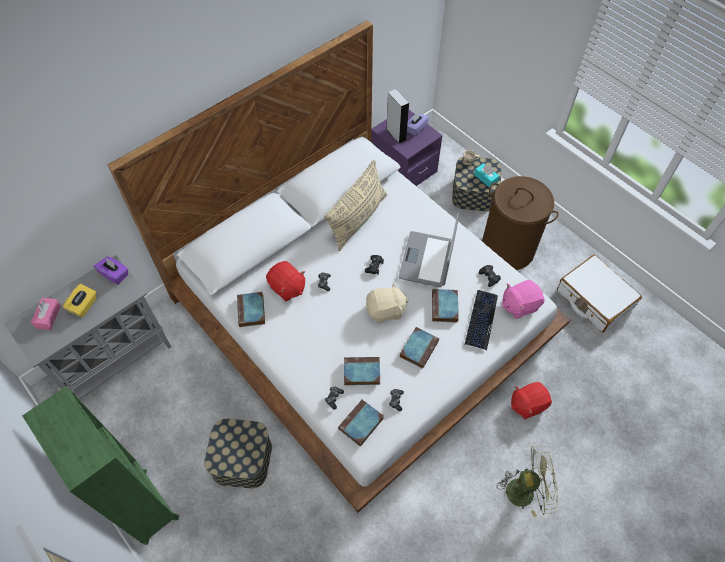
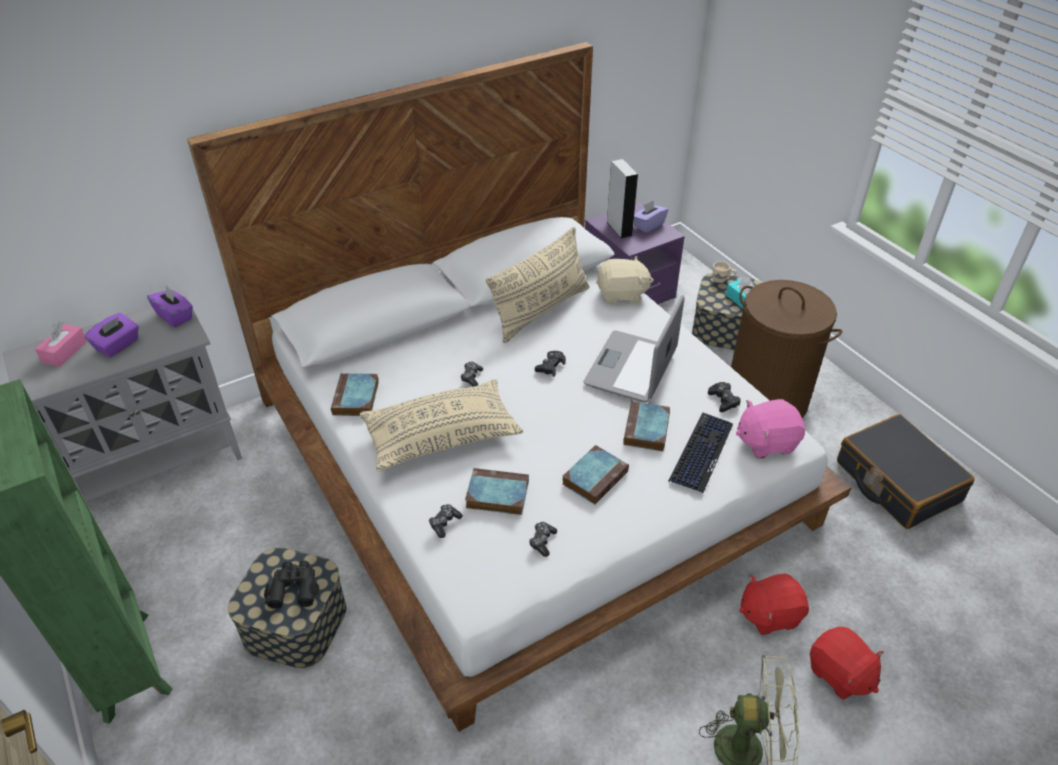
camera: 10 degrees right, 15 degrees down
(84, 306) = (118, 345): yellow tissue box -> purple tissue box
(242, 445) = (294, 588): none -> black binoculars
(287, 288) = (416, 377): red plush toy -> red plush toy (839, 674)
(315, 333) = (441, 436): none -> beige pillow
(360, 424) = (477, 565): book -> none
(386, 311) = (555, 423): beige plush toy -> beige plush toy (622, 295)
(594, 299) = (896, 482): white suitcase -> black suitcase

